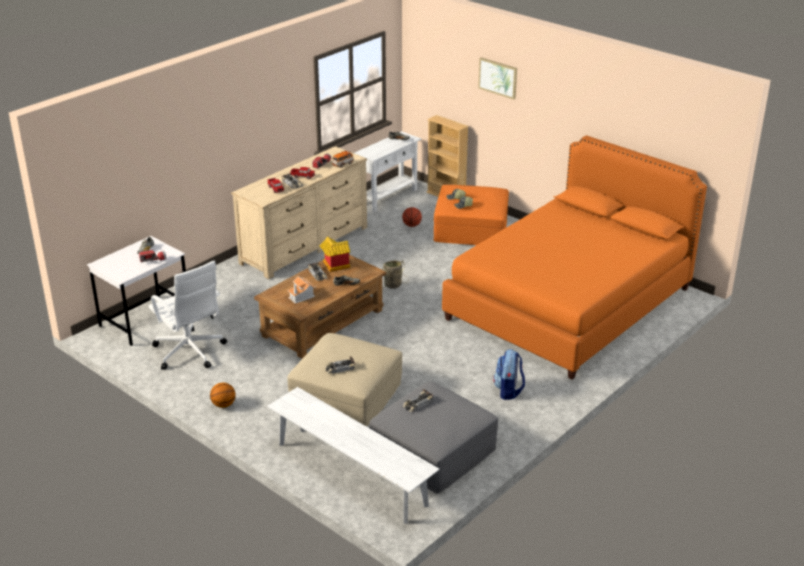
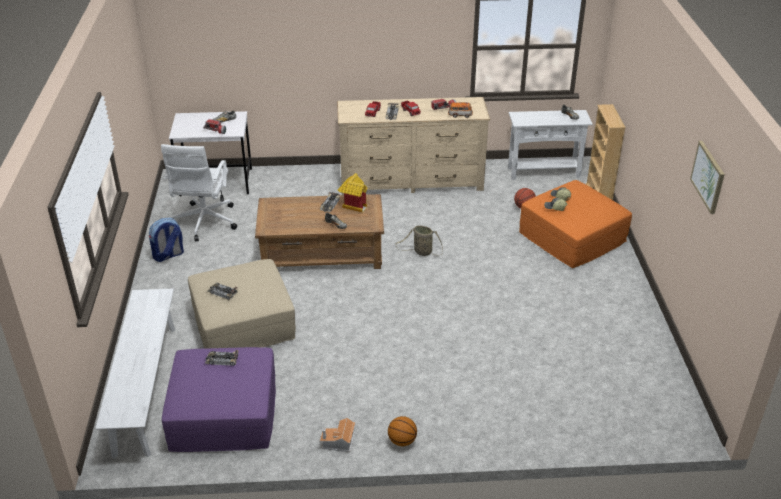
camera: 45 degrees right, 5 degrees up
(224, 405) = (160, 276): basketball -> basketball (402, 441)
(301, 296) = (289, 216): toy house -> toy house (338, 442)
(433, 451) = (225, 414): grey ottoman -> purple ottoman
(498, 78) = (650, 82): picture -> picture (708, 176)
(509, 391) = (363, 405): backpack -> backpack (168, 255)
(569, 303) = (549, 360): orange bed -> none

